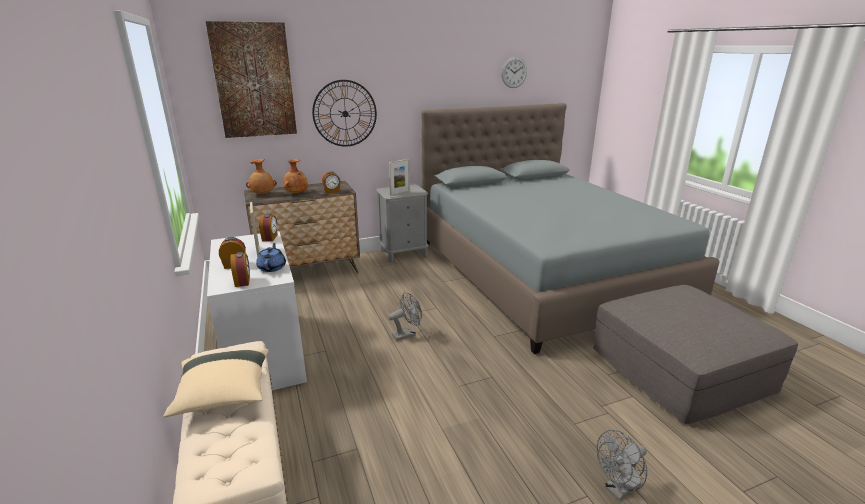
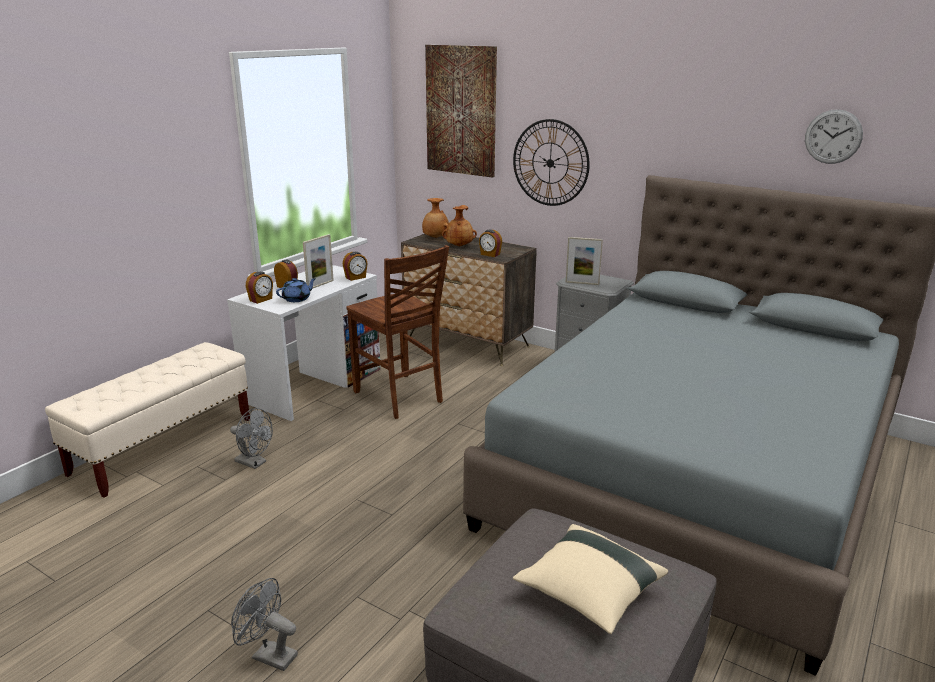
camera: 55 degrees right, 0 degrees up
(223, 394) = (161, 370): beige pillow -> beige pillow (588, 593)
(343, 321) = (399, 397): none -> brown chair
(407, 334) = (416, 437): grey fan -> grey fan (254, 463)

